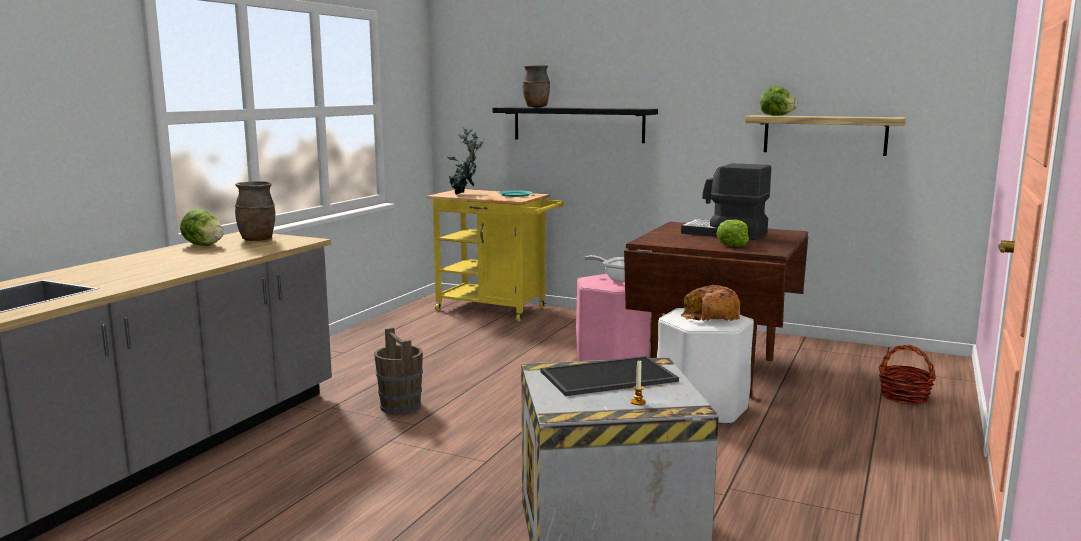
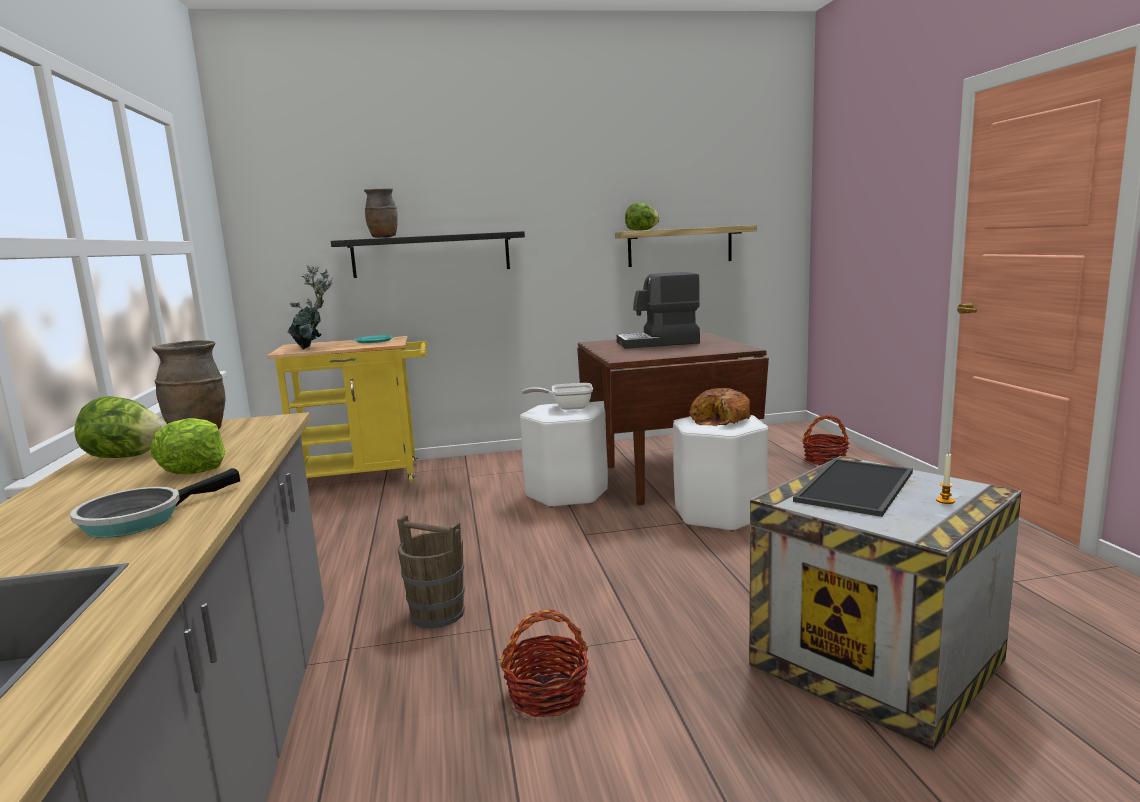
camera: 35 degrees left, 0 degrees up
(140, 273) = (139, 519): none -> frying pan
(385, 467) = (547, 694): none -> basket
(611, 358) = (566, 493): pink stool -> white stool
(732, 244) = (696, 349): lettuce -> lettuce (195, 468)

